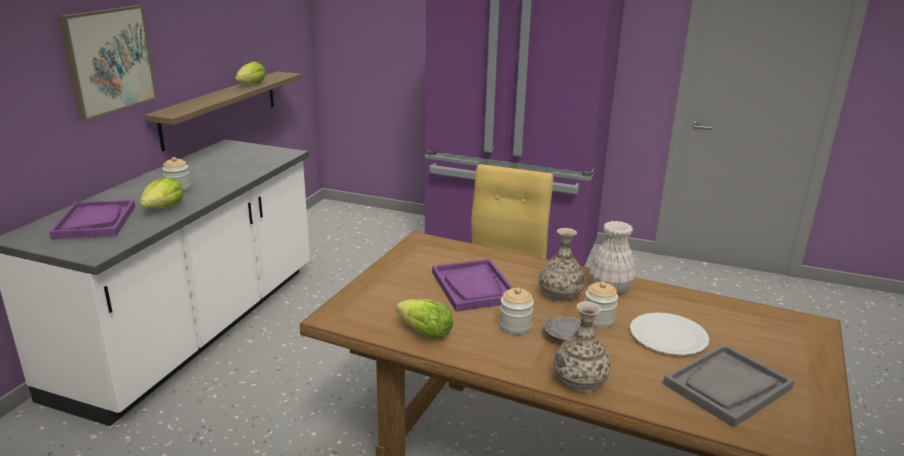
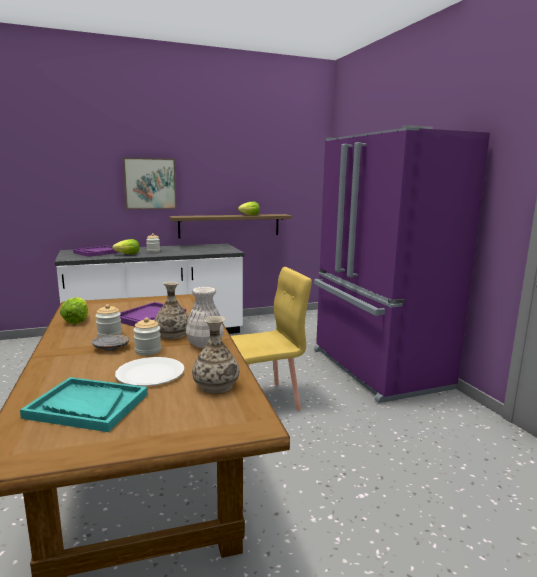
camera: 50 degrees right, 10 degrees down
(580, 380) = (53, 362): vase -> vase (216, 386)
(727, 386) = (87, 406): grey tray -> turquoise tray

